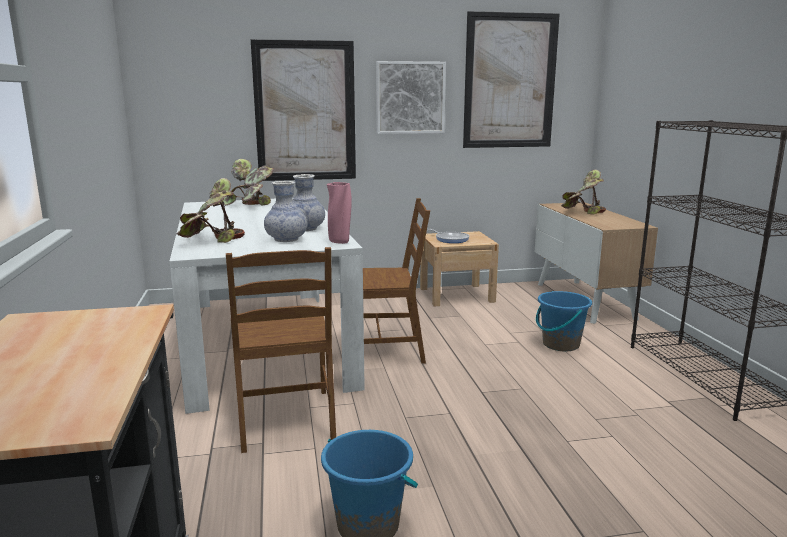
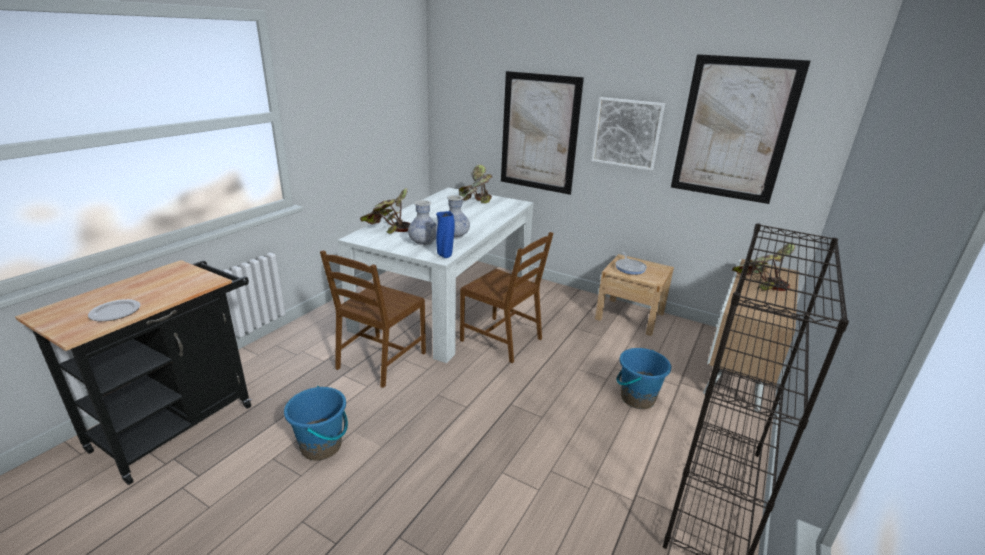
camera: 40 degrees right, 10 degrees up
(77, 381) = (115, 312): none -> plate
(339, 242) = (445, 255): pink vase -> blue vase

